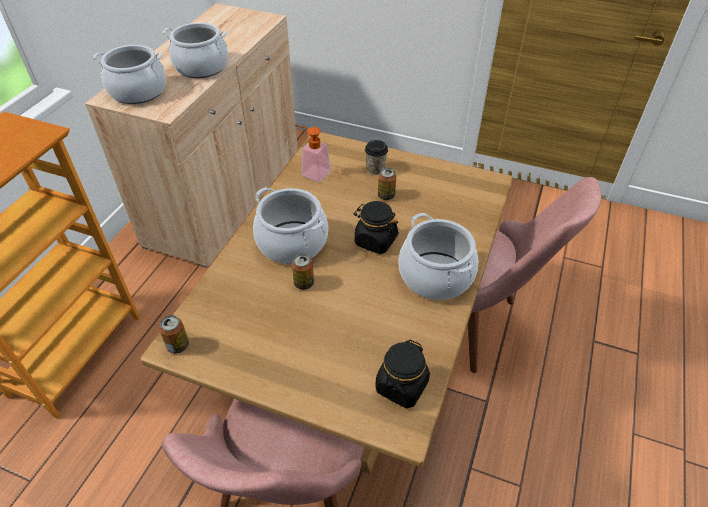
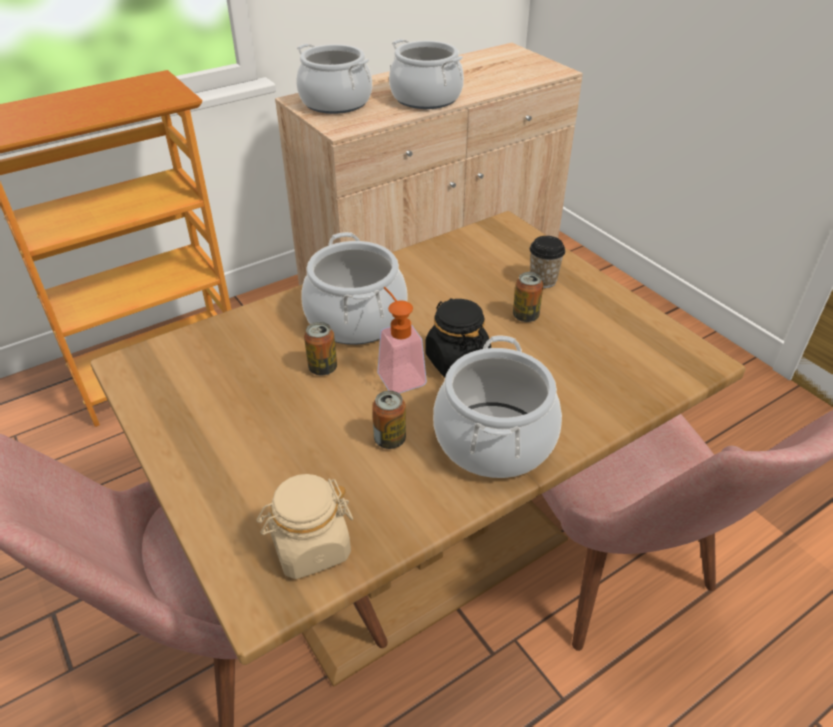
camera: 35 degrees right, 5 degrees down
(178, 345) = (133, 366): can -> can (390, 439)
(312, 172) = (458, 253): soap dispenser -> soap dispenser (398, 374)
(401, 386) = (310, 547): black jar -> beige jar

